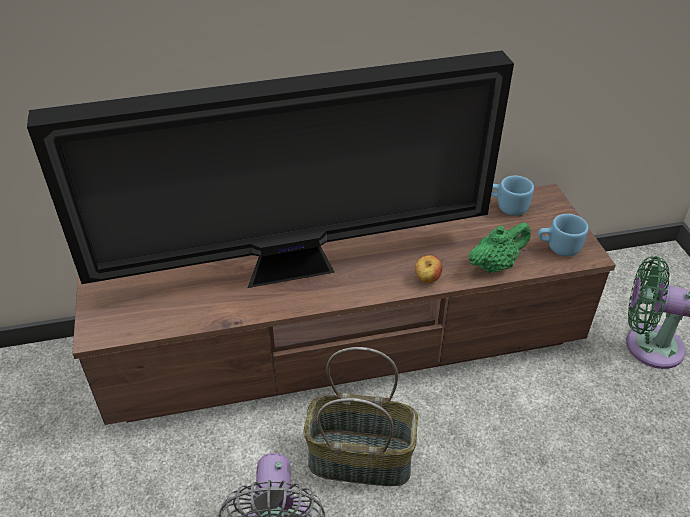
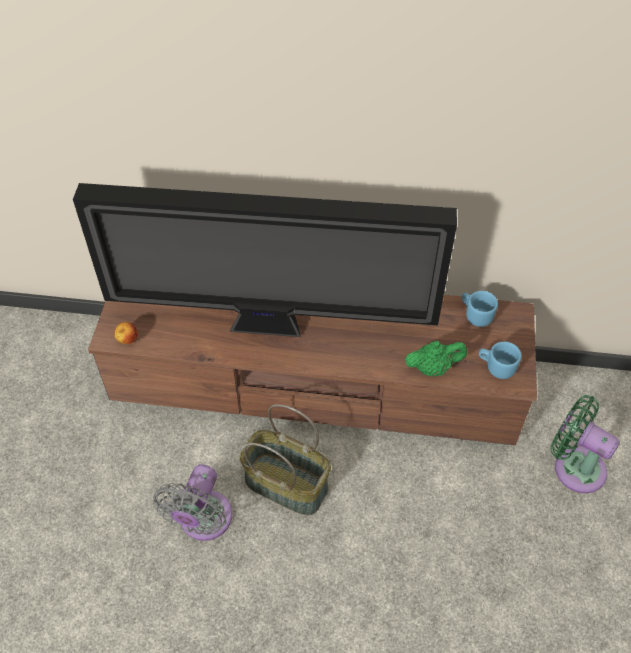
camera: 20 degrees right, 10 degrees up
(427, 279) = (370, 365): apple -> apple (127, 340)

